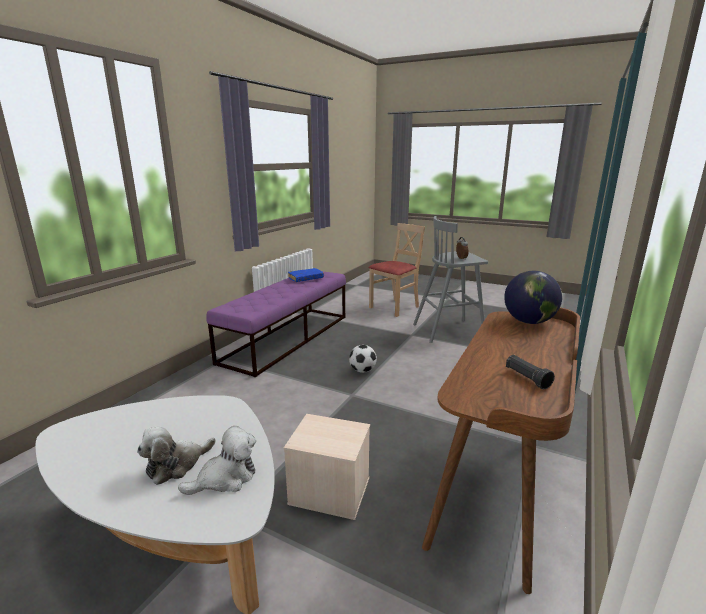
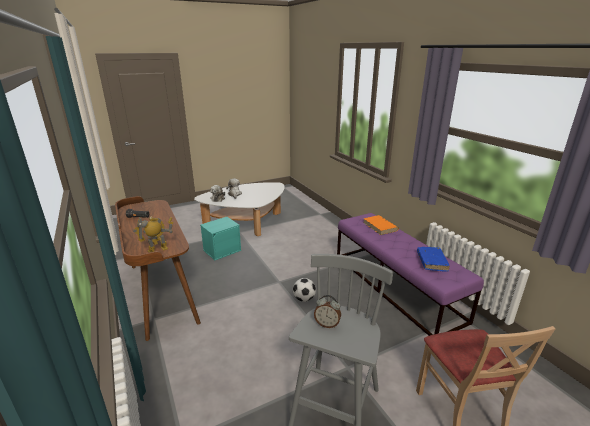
camera: 125 degrees right, 5 degrees up
(252, 299) = (380, 226): none -> orange book
(328, 491) = (222, 250): beige storage box -> turquoise storage box
(529, 322) = (158, 250): globe -> toy robot

